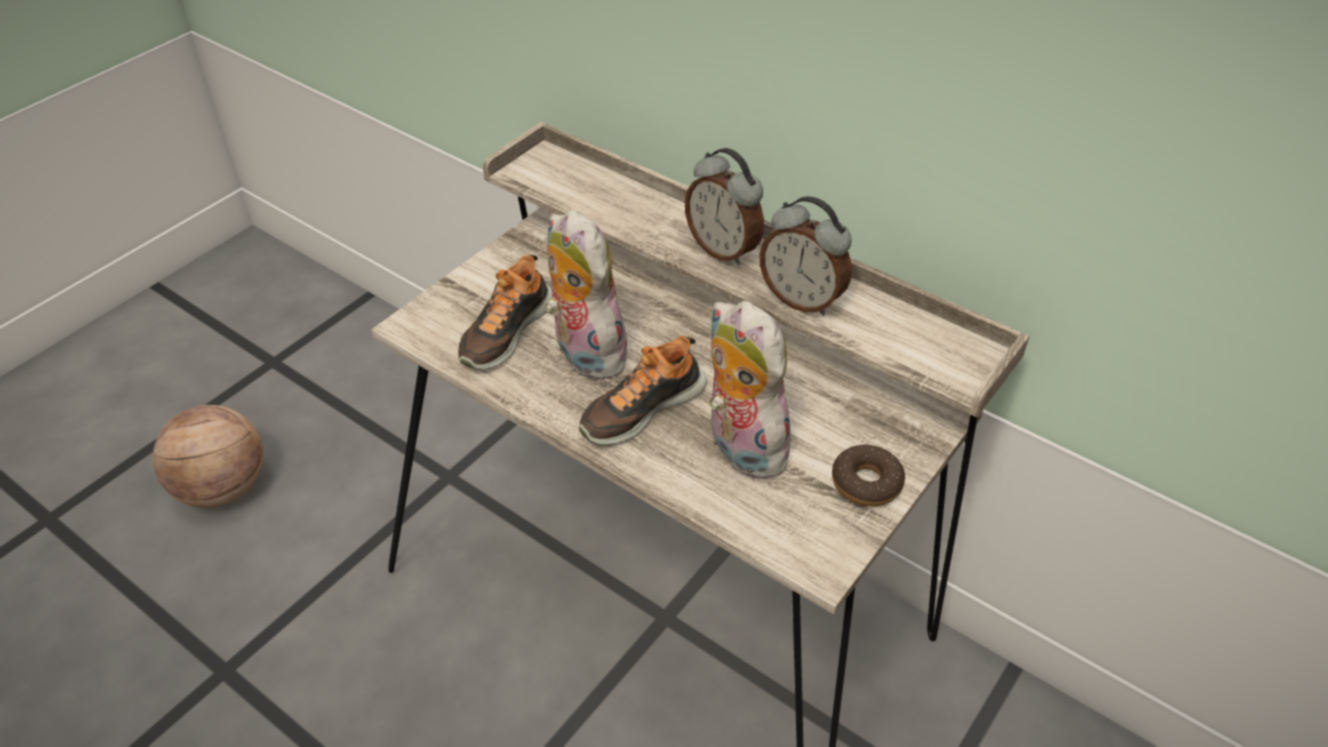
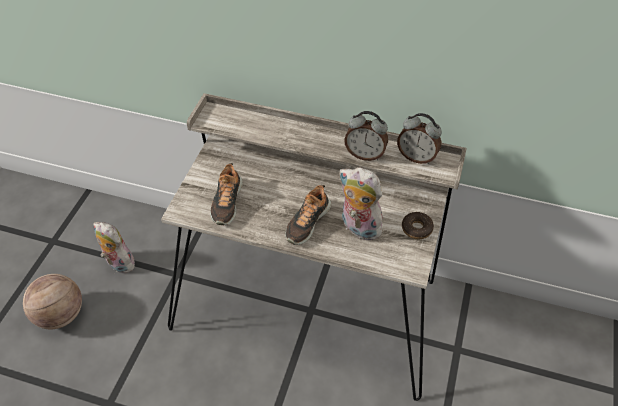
camera: 20 degrees left, 5 degrees up
(584, 352) = (268, 203): plush toy -> plush toy (118, 263)
(724, 249) = (319, 138): alarm clock -> alarm clock (416, 157)

